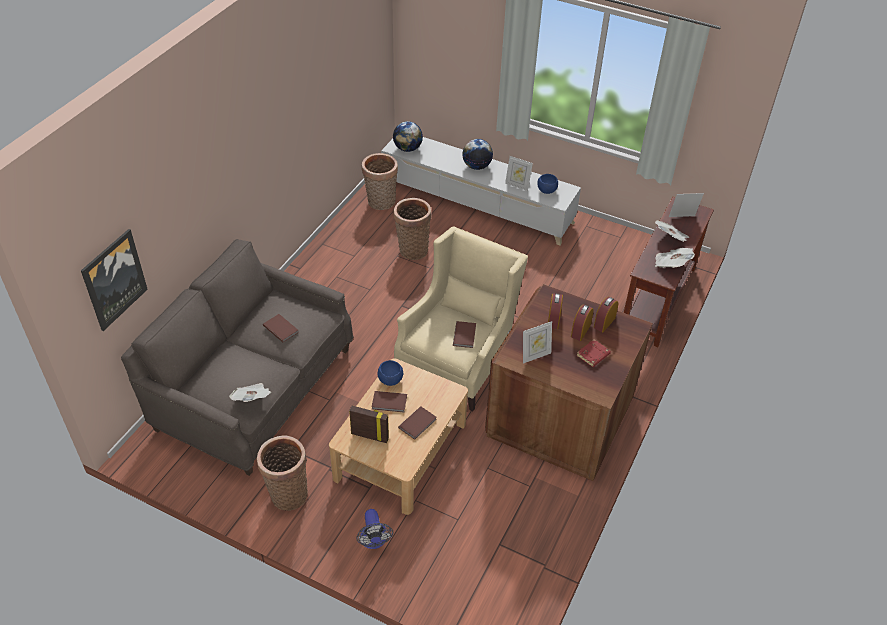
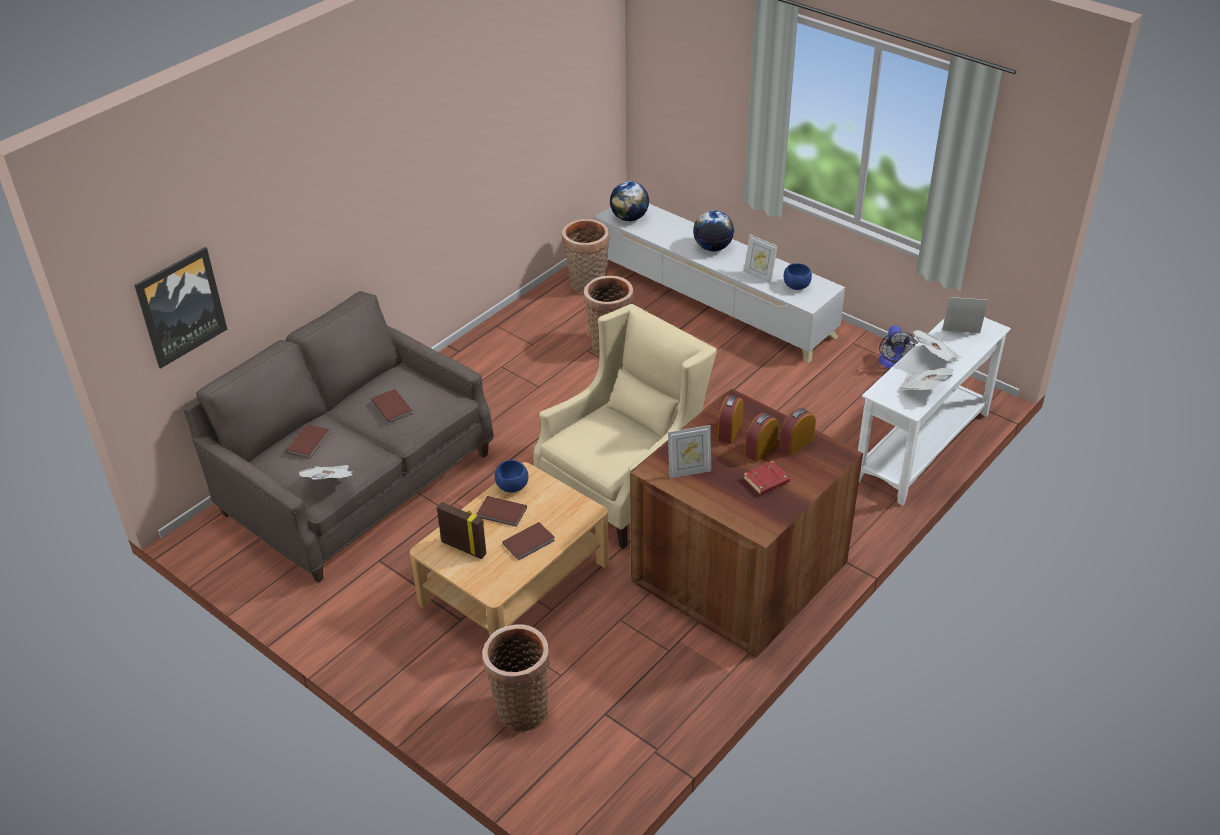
camera: 15 degrees right, 5 degrees down
(287, 493) = (357, 610): basket -> basket (520, 708)
(374, 541) = (445, 684): fan -> fan (893, 364)
(465, 335) = (624, 445): brown book -> brown book (309, 442)
(658, 301) = (922, 448): brown console table -> white console table

